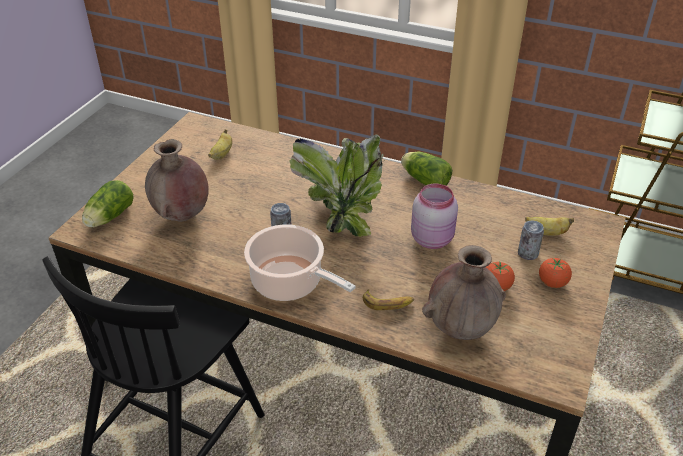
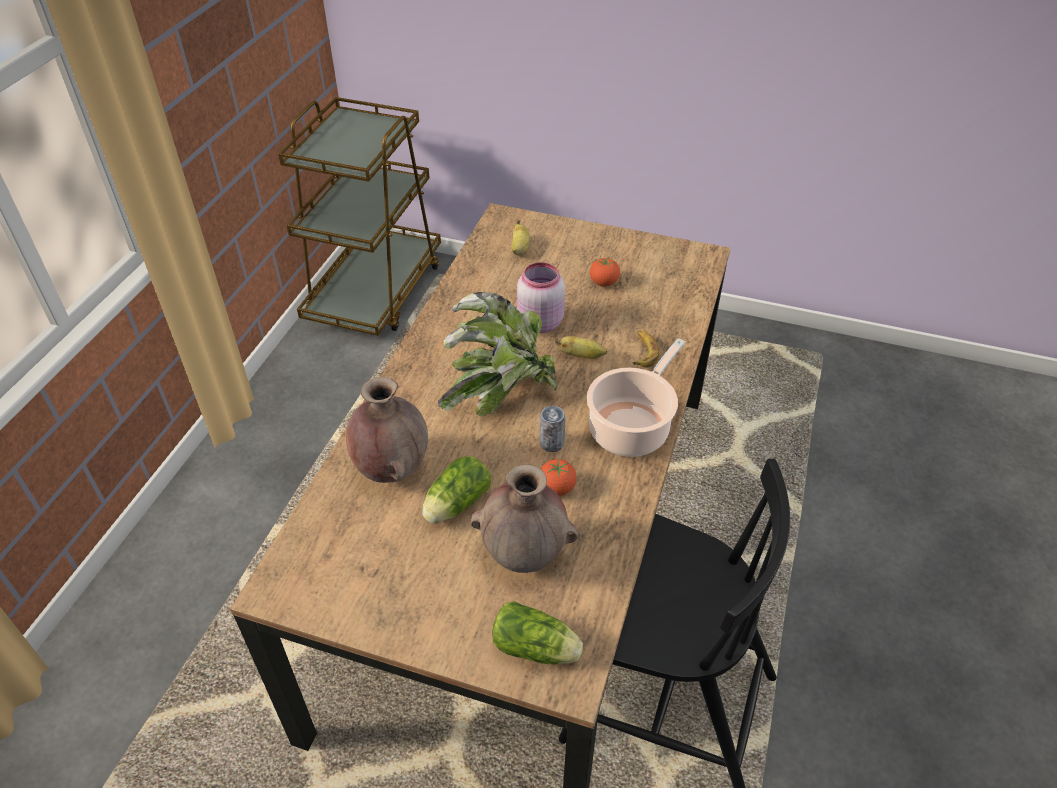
camera: 95 degrees left, 5 degrees up
(222, 154) = (370, 535): banana -> banana (581, 356)
(424, 180) = (433, 328): lettuce -> lettuce (455, 505)
(460, 329) = (664, 306): brown vase -> brown vase (392, 469)
(527, 254) = (553, 262): can -> none
(552, 283) = (591, 251): tomato -> tomato (557, 488)

